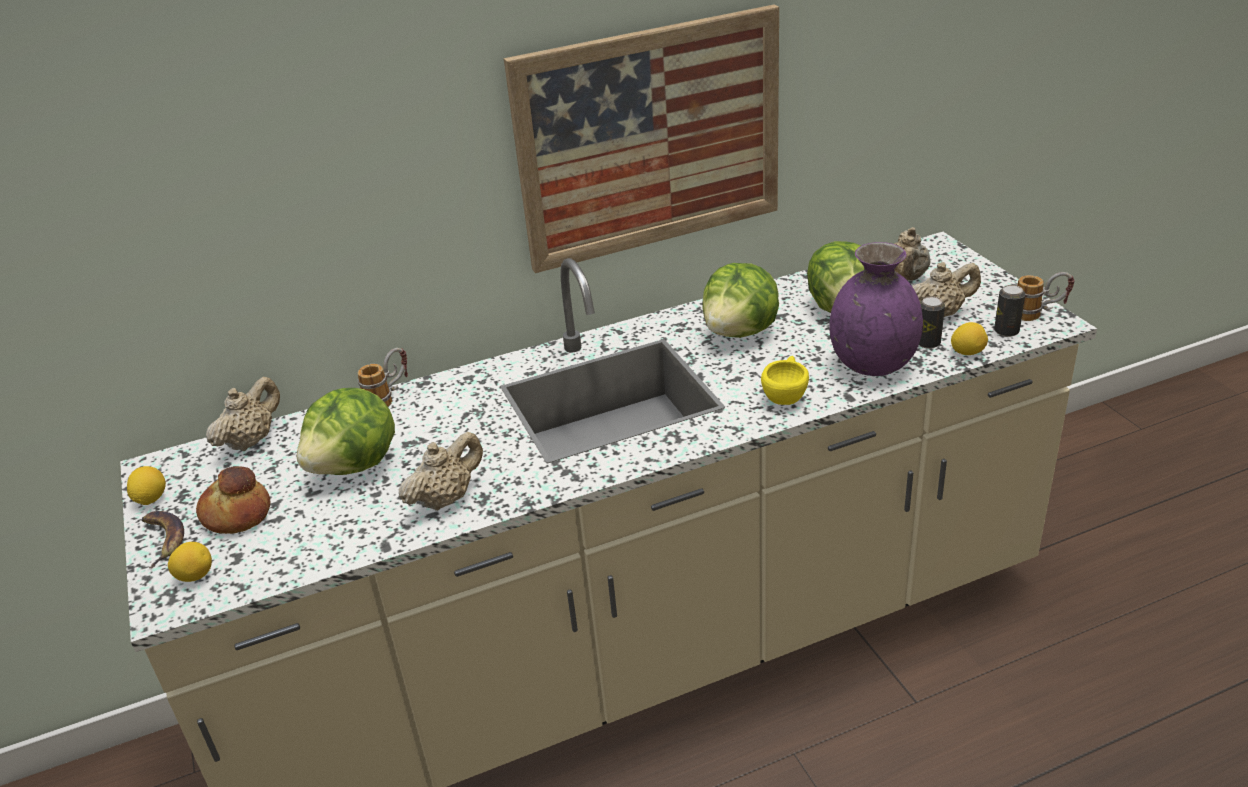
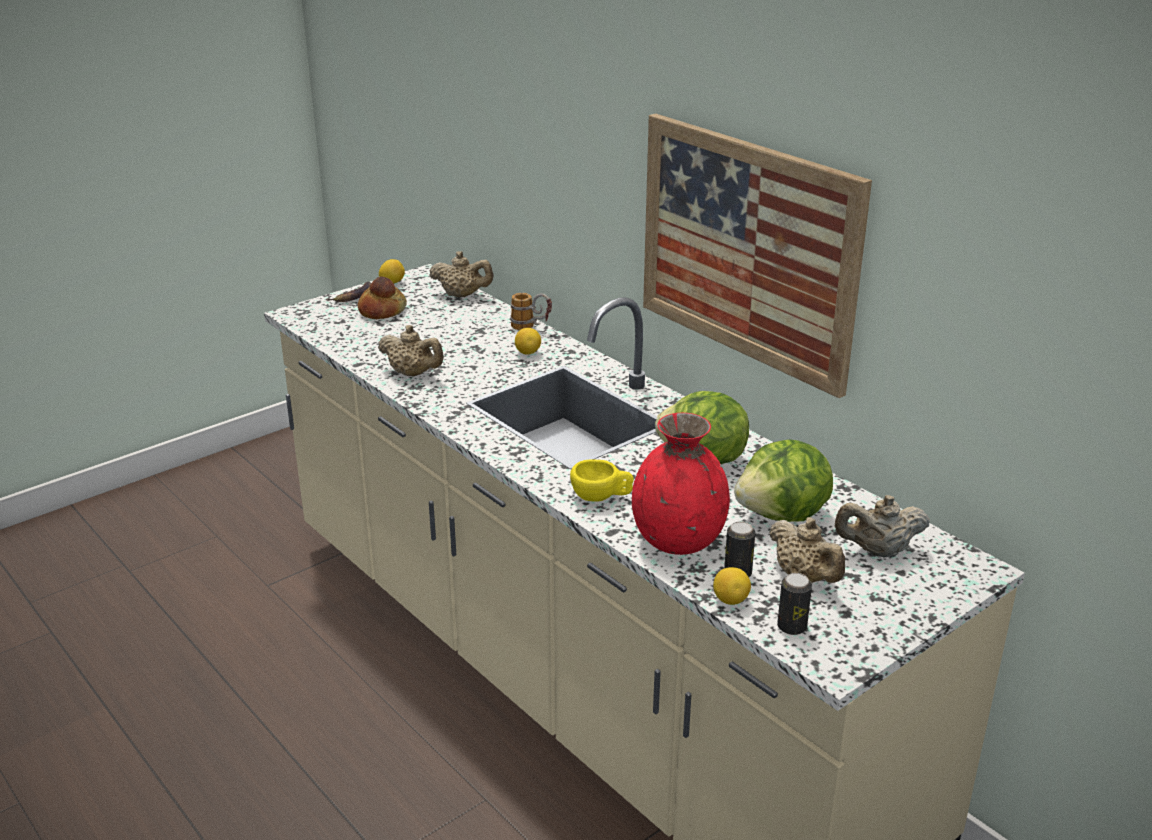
camera: 70 degrees right, 5 degrees down
(195, 576) = (321, 314): lemon -> lemon (528, 353)
(356, 465) = (443, 335): lettuce -> none
(872, 364) = (679, 541): purple vase -> red vase
(1039, 314) = (847, 652): mug -> none

